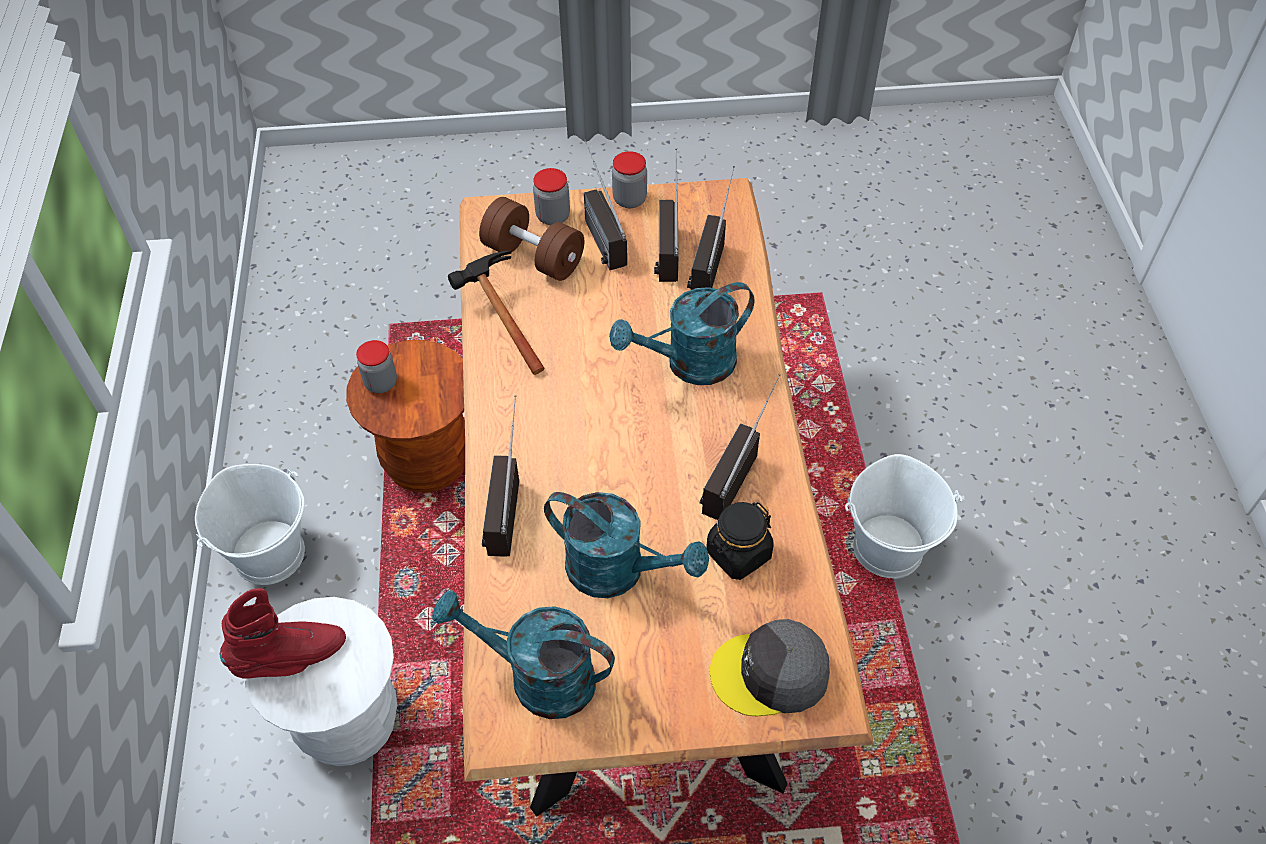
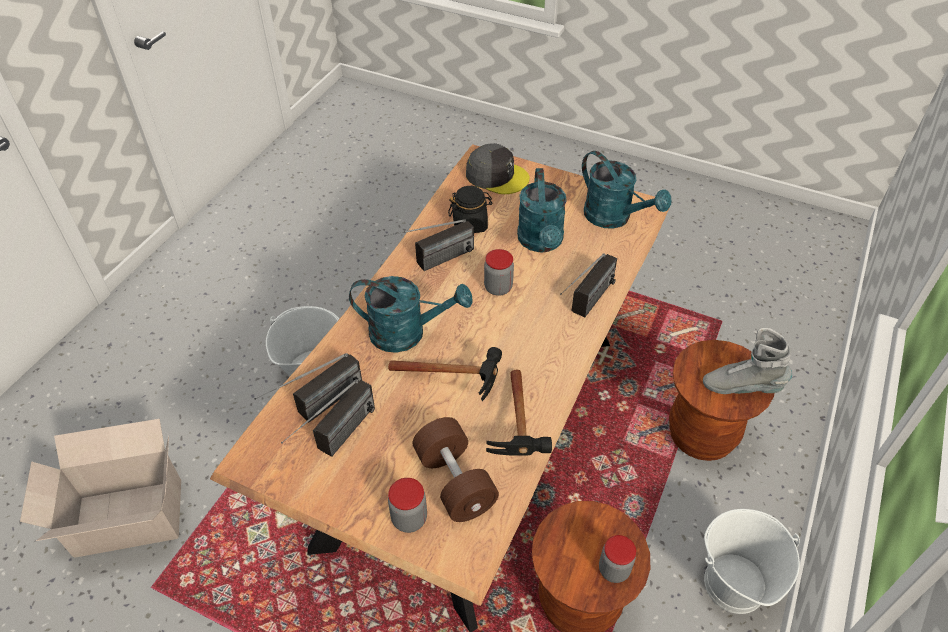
camera: 150 degrees left, 5 degrees down
(290, 658) = (742, 387): red boot -> grey boot
(349, 723) = (701, 435): white stool -> brown stool
(594, 339) = (458, 383): none -> hammer
(596, 230) = (383, 482): radio -> none
(618, 571) = (541, 243): turquoise watering can -> turquoise watering can turned 150 degrees counterclockwise
(629, 199) = (330, 501): jar -> jar (498, 287)
(907, 324) = (126, 517): none -> cardboard box

